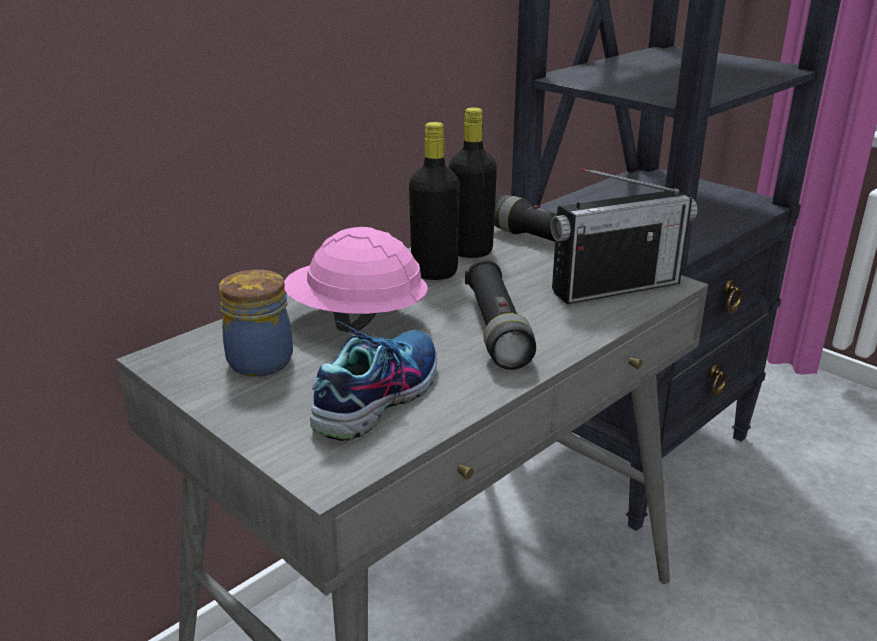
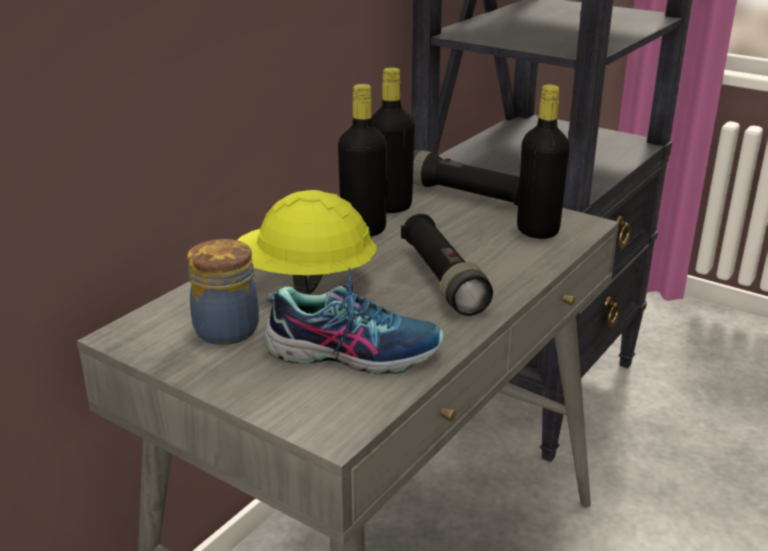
camera: 10 degrees left, 0 degrees up
(356, 320) = (305, 282): pink hard hat -> yellow hard hat
(377, 396) = (353, 351): shoe -> shoe turned 75 degrees clockwise
(615, 287) = (537, 231): radio -> black bottle

